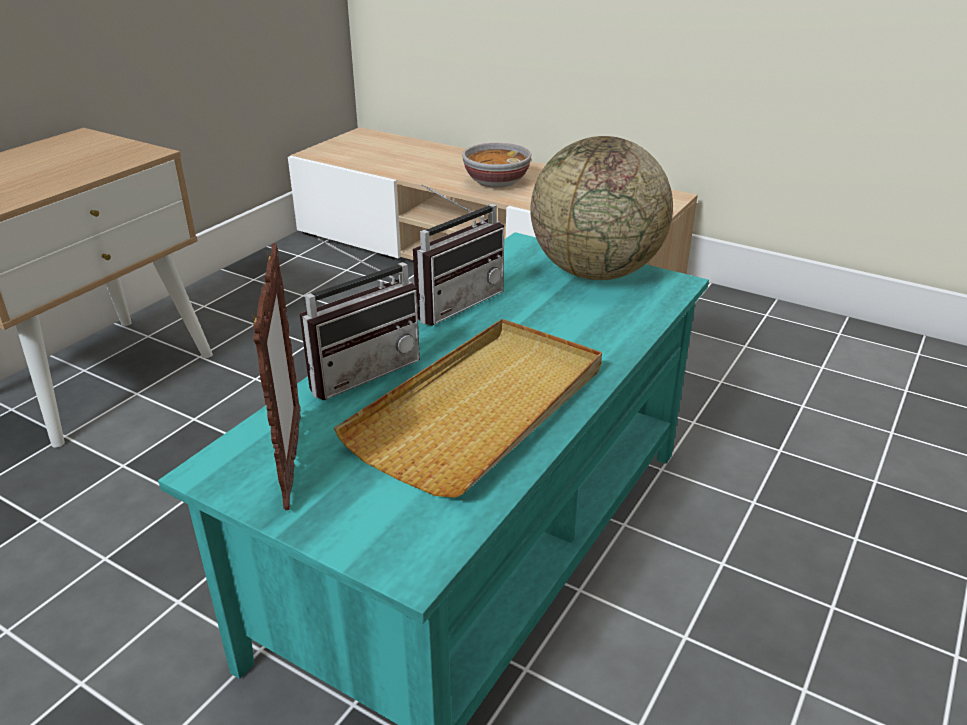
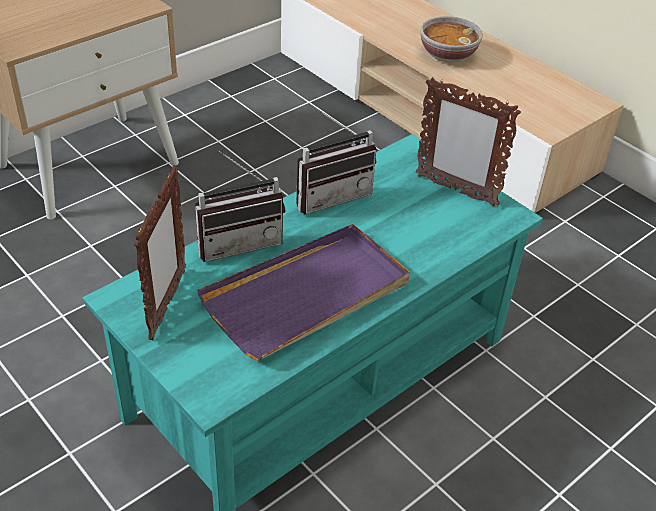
camera: 15 degrees right, 10 degrees up
(482, 408) = (308, 295): beige tray -> purple tray
(596, 272) = (455, 190): globe -> picture frame

